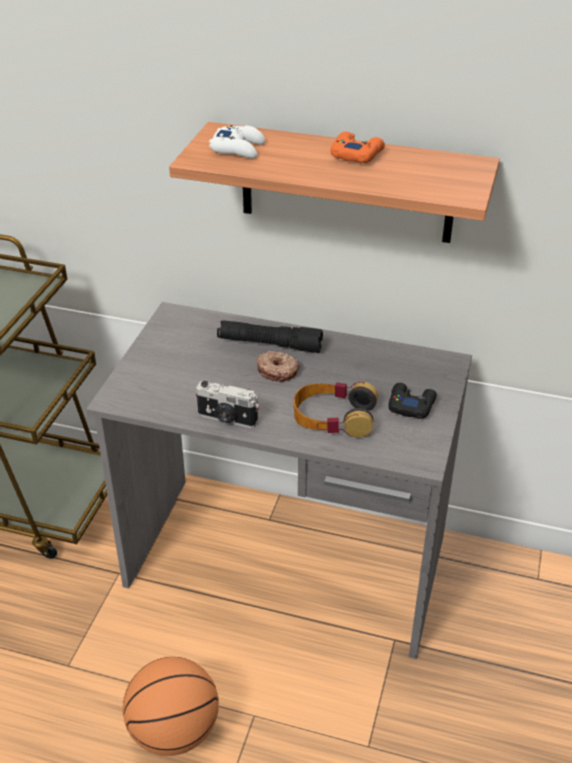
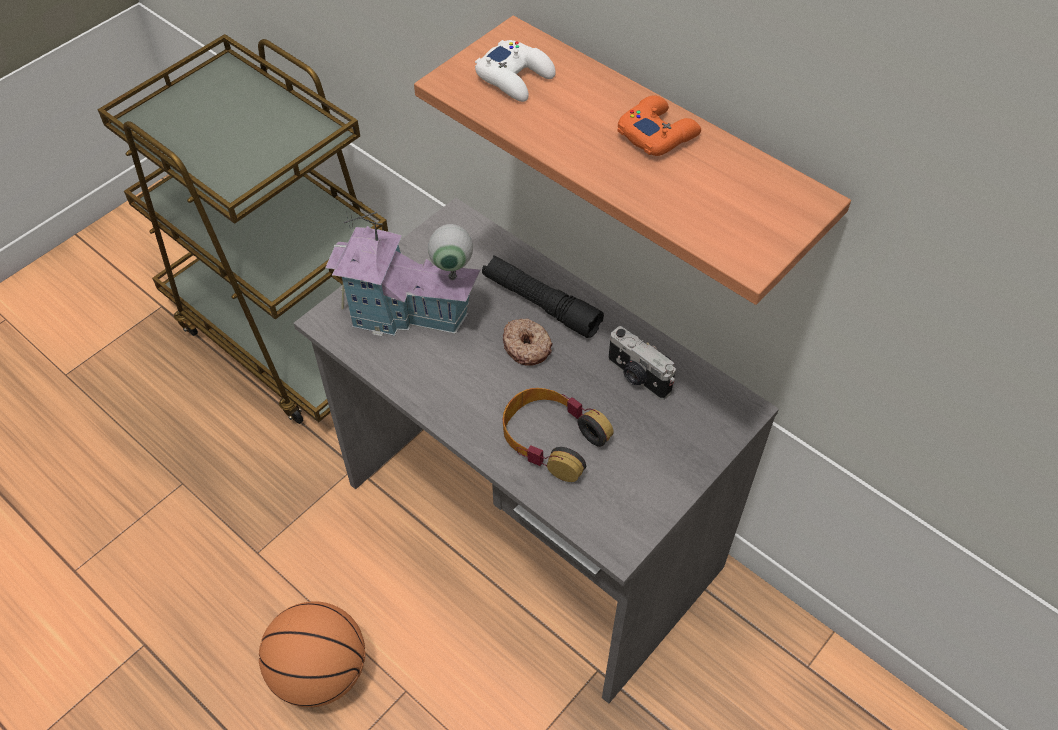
camera: 25 degrees right, 15 degrees up
(174, 378) = (407, 314): none -> toy house
(227, 419) = (431, 395): camera -> camera (637, 377)
(411, 405) = (654, 456): black game controller -> none

